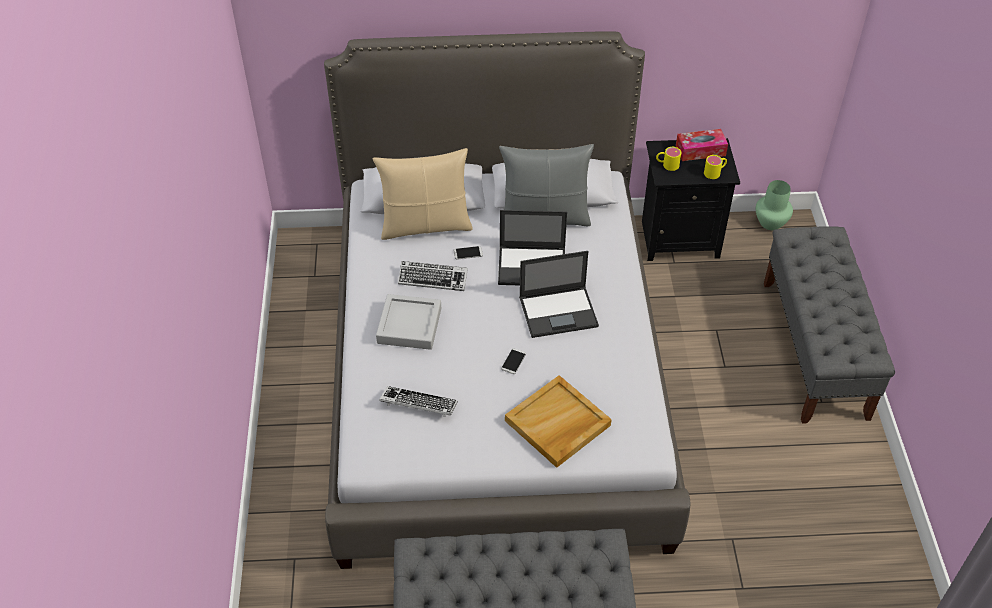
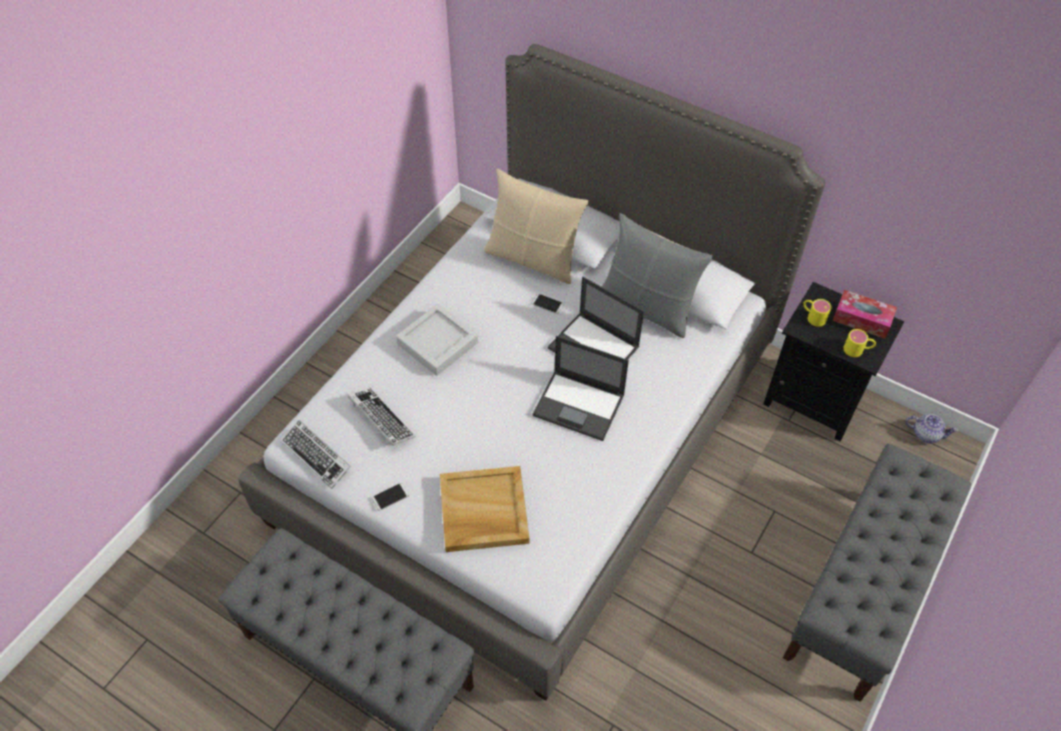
camera: 35 degrees right, 5 degrees up
(433, 279) = (495, 311): keyboard -> keyboard (317, 456)
(513, 361) = (497, 428): phone -> phone (390, 497)
(770, 223) = (926, 434): green vase -> teapot

